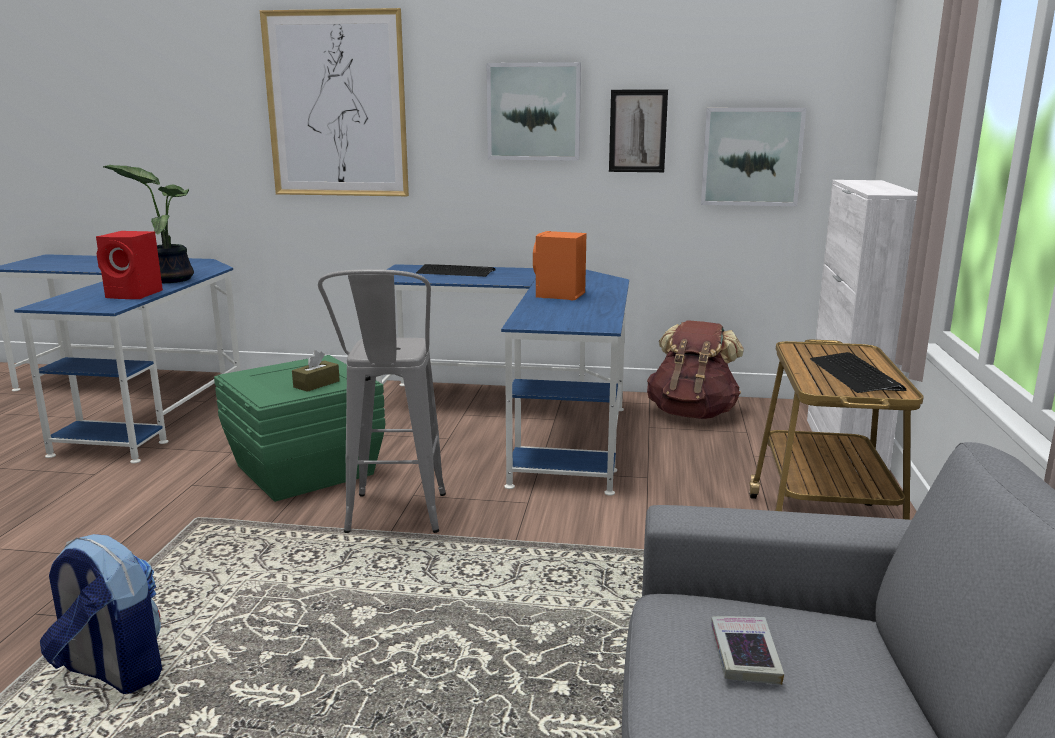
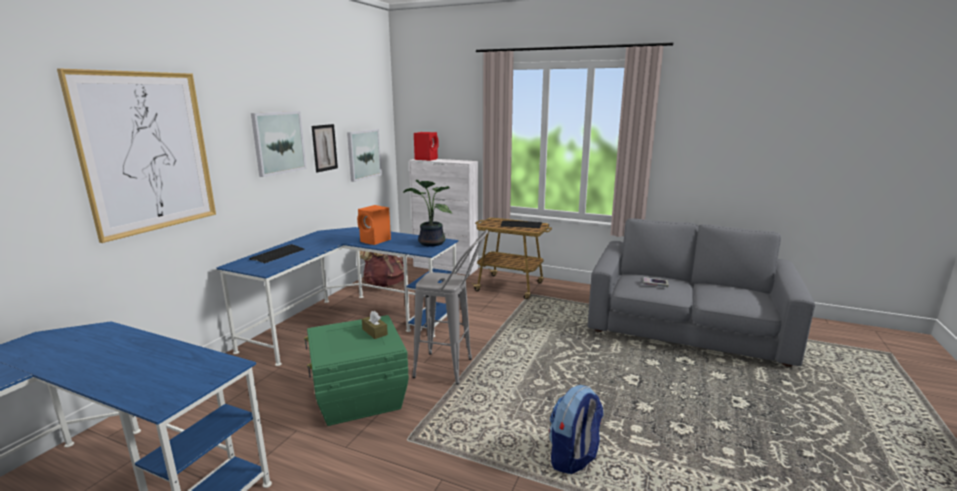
camera: 75 degrees left, 0 degrees up
(135, 294) = (182, 358): red speaker -> red speaker (427, 159)
(169, 279) = (123, 347): potted plant -> potted plant (430, 243)

